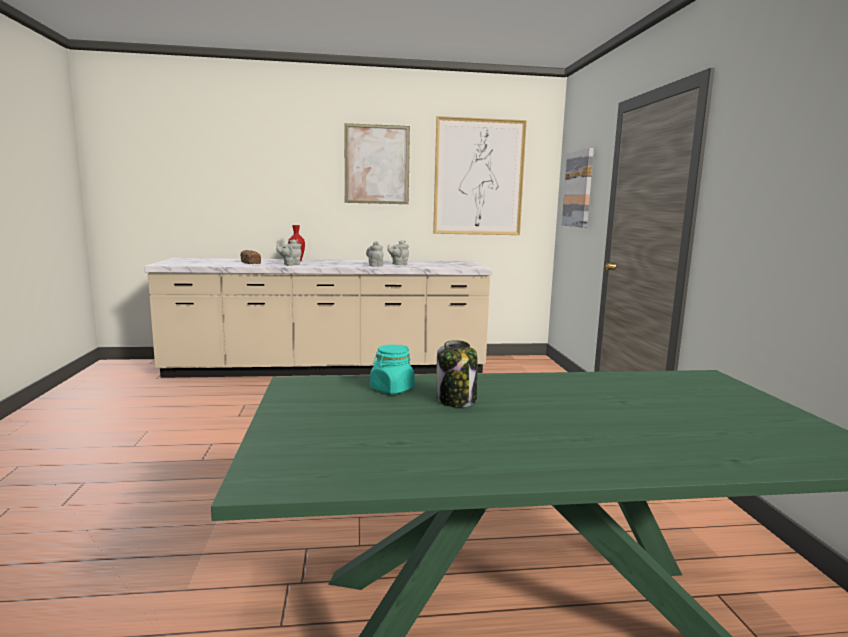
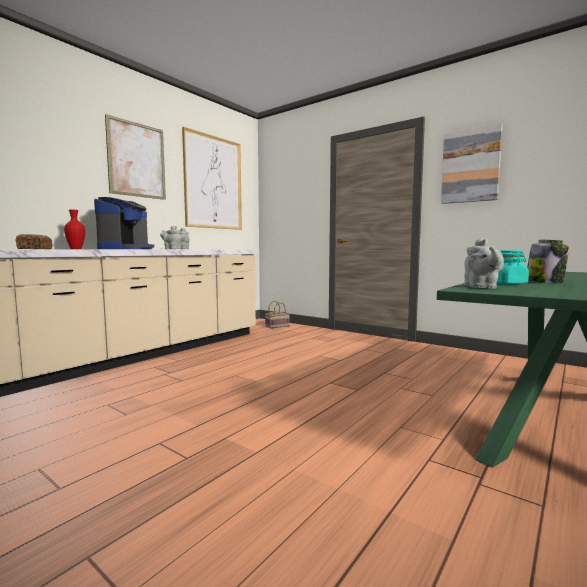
camera: 45 degrees left, 5 degrees down
(290, 264) = (90, 249): grey teapot -> grey teapot (481, 287)
(338, 262) = (126, 249): none -> coffee machine
(537, 371) = (277, 326): none -> basket
(578, 189) = (288, 195): picture -> picture (470, 166)

